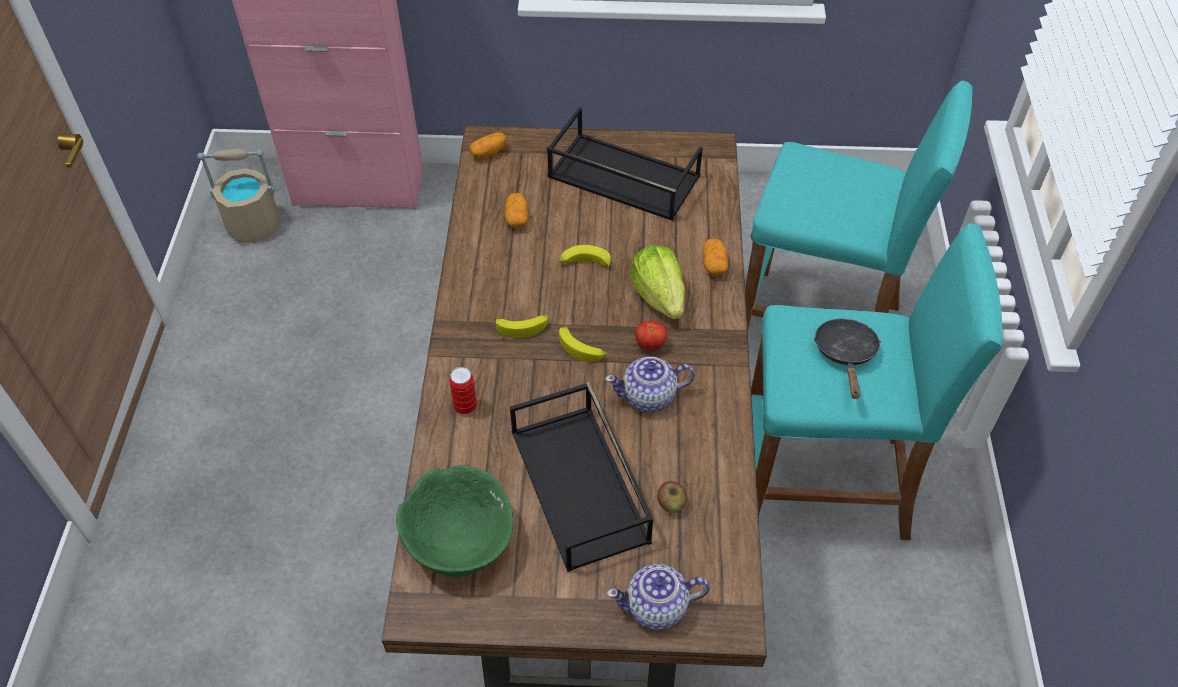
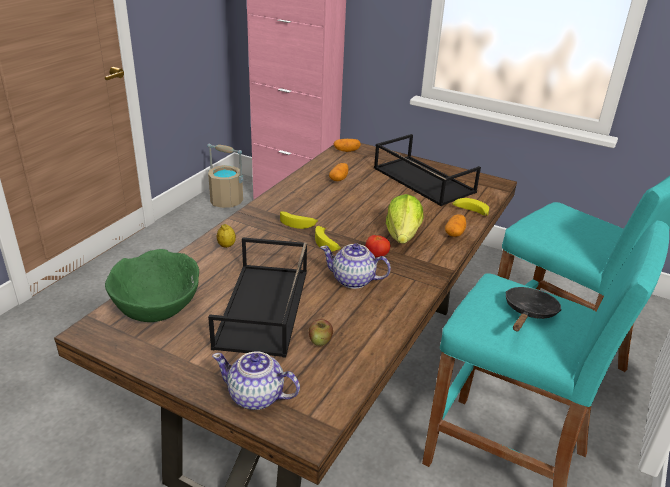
camera: 25 degrees right, 20 degrees down
(465, 406) = (226, 246): can -> lemon
(584, 263) = (364, 208): banana -> banana (469, 211)

